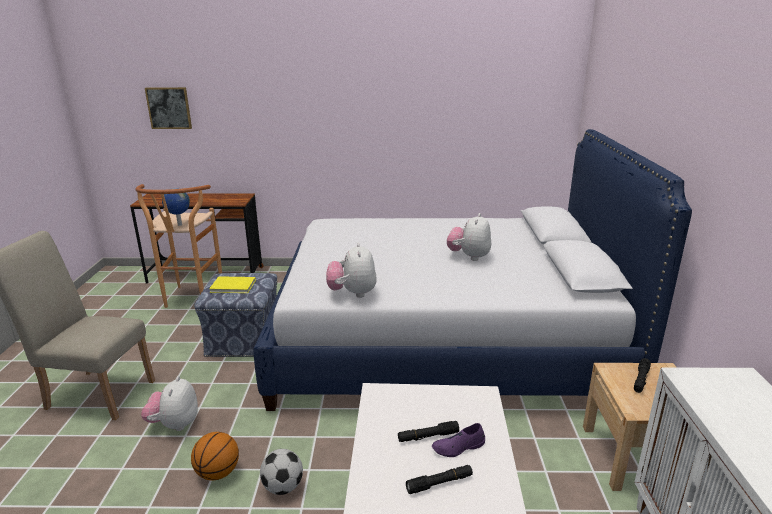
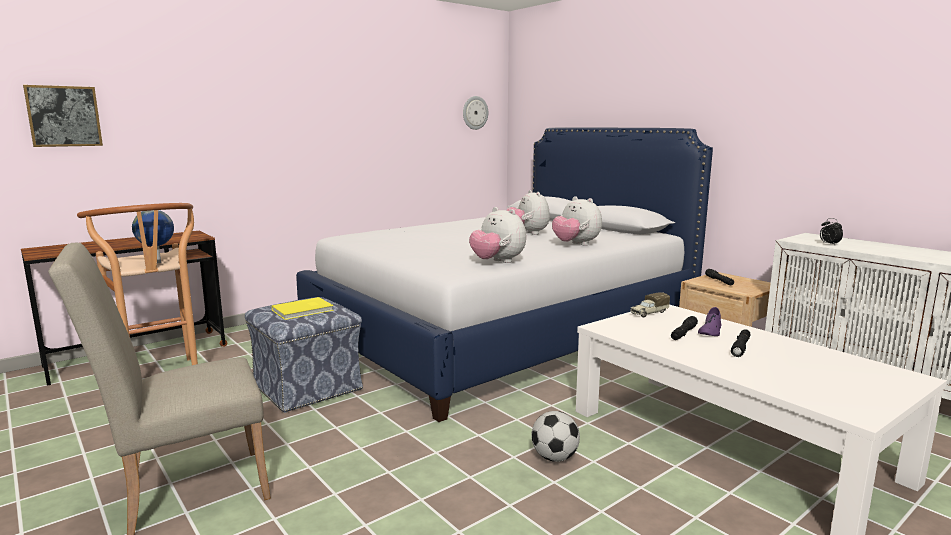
camera: 40 degrees left, 10 degrees down
(174, 424) = (358, 469): plush toy -> plush toy (576, 244)
(217, 473) = (478, 477): basketball -> none
(452, 395) = (648, 313): none -> toy truck
(533, 99) = (475, 112): none -> wall clock
(713, 405) = (829, 244): none -> alarm clock

